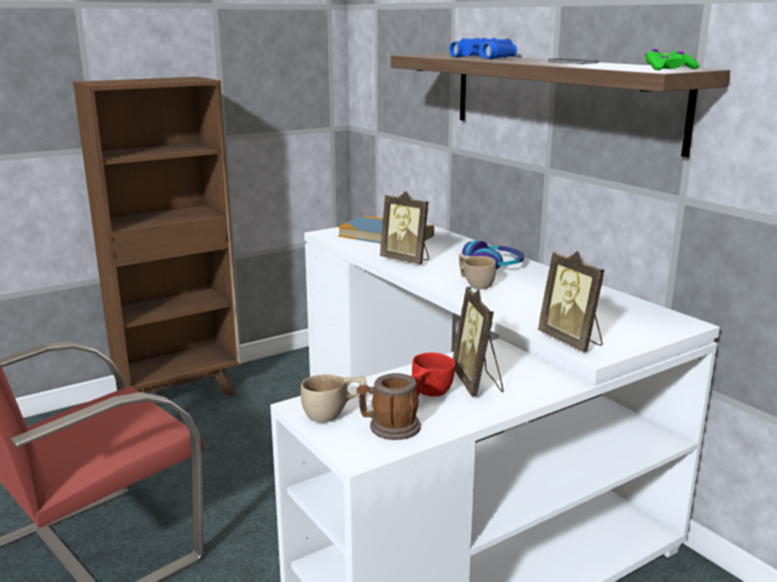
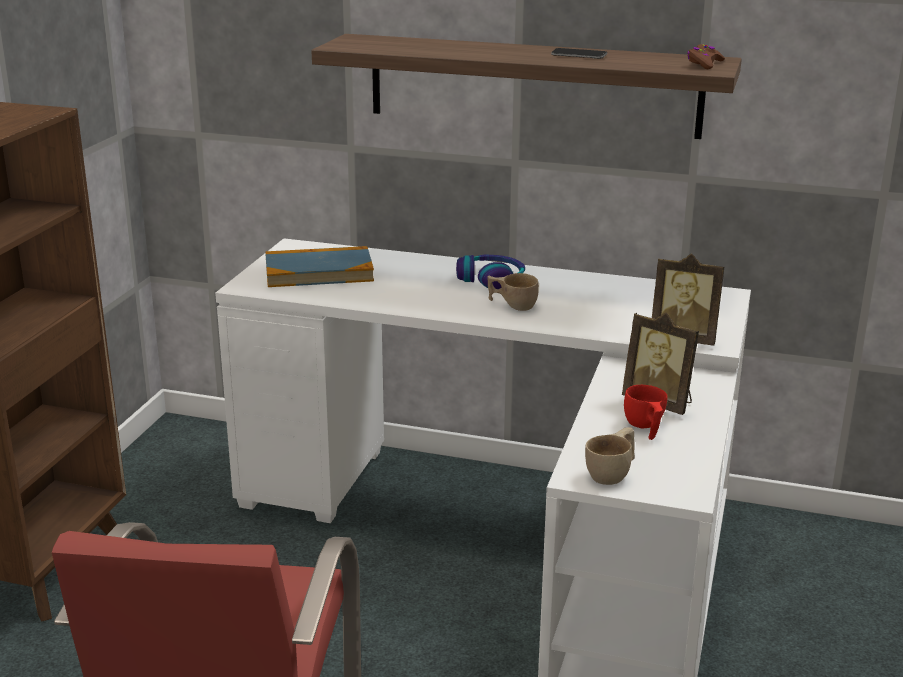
camera: 40 degrees left, 5 degrees up
(389, 428) = (669, 465): mug -> none
(406, 260) = (400, 297): picture frame -> none
(486, 57) = (448, 47): blue binoculars -> none
(668, 69) = (704, 64): green game controller -> brown game controller

